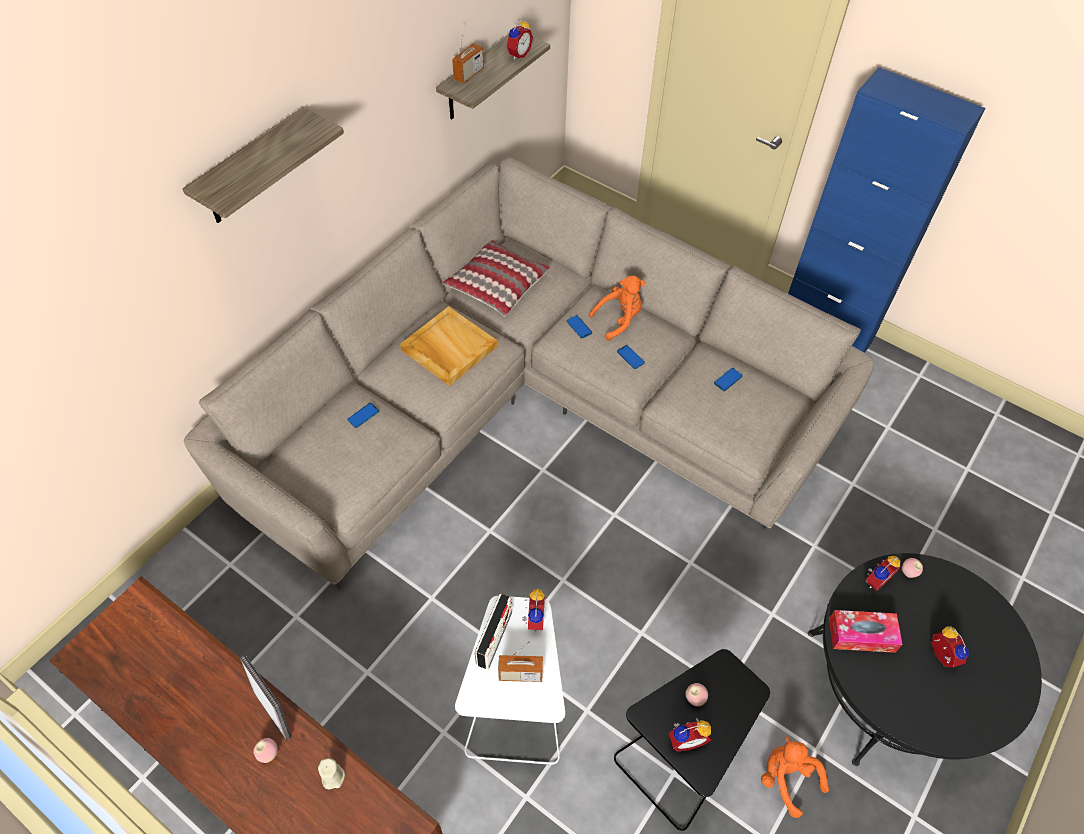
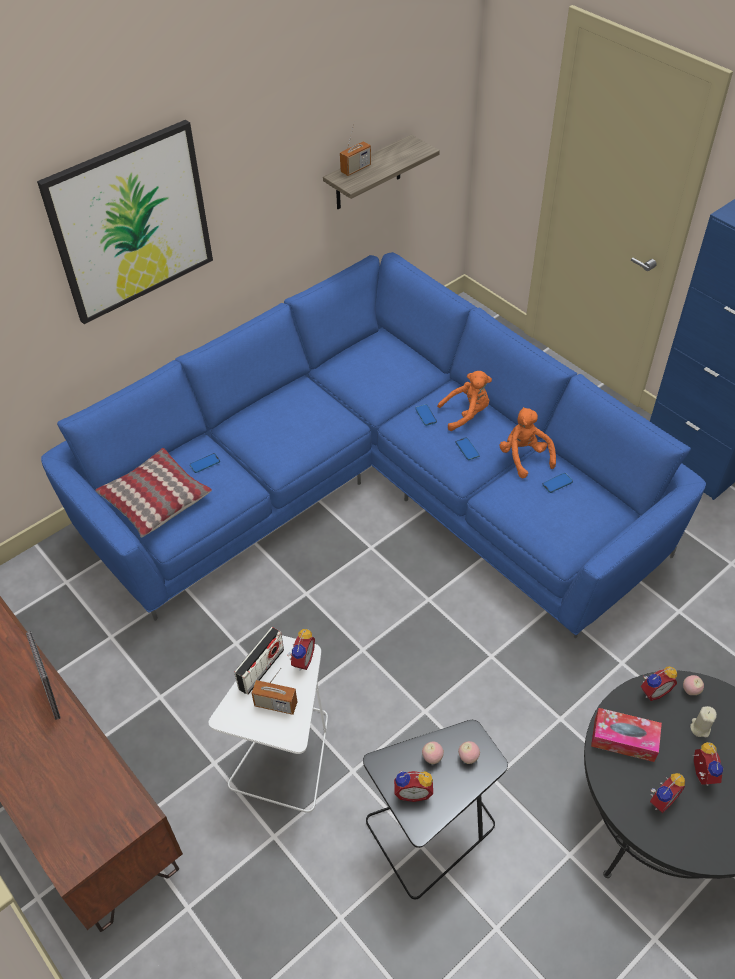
camera: 15 degrees right, 5 degrees down
(252, 169) = (131, 223): shelf -> picture
(268, 753) = (37, 728): apple -> apple (468, 757)
(333, 776) = (86, 758): beige candle -> beige candle (700, 728)
(448, 348) = (298, 416): beige tray -> none
(496, 285) = (359, 368): pillow -> pillow (155, 499)
(518, 54) = (406, 156): alarm clock -> alarm clock (660, 799)
(528, 406) = (373, 488): beige sofa -> blue sofa
(786, 778) = (532, 874): orange plush toy -> orange plush toy (524, 457)

